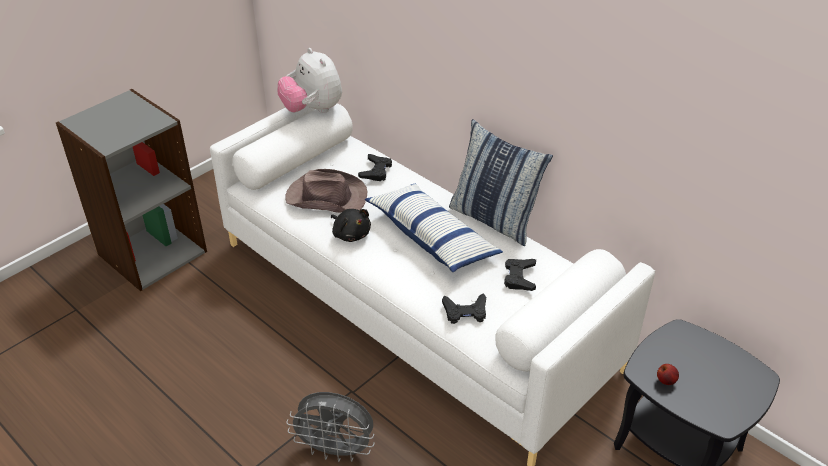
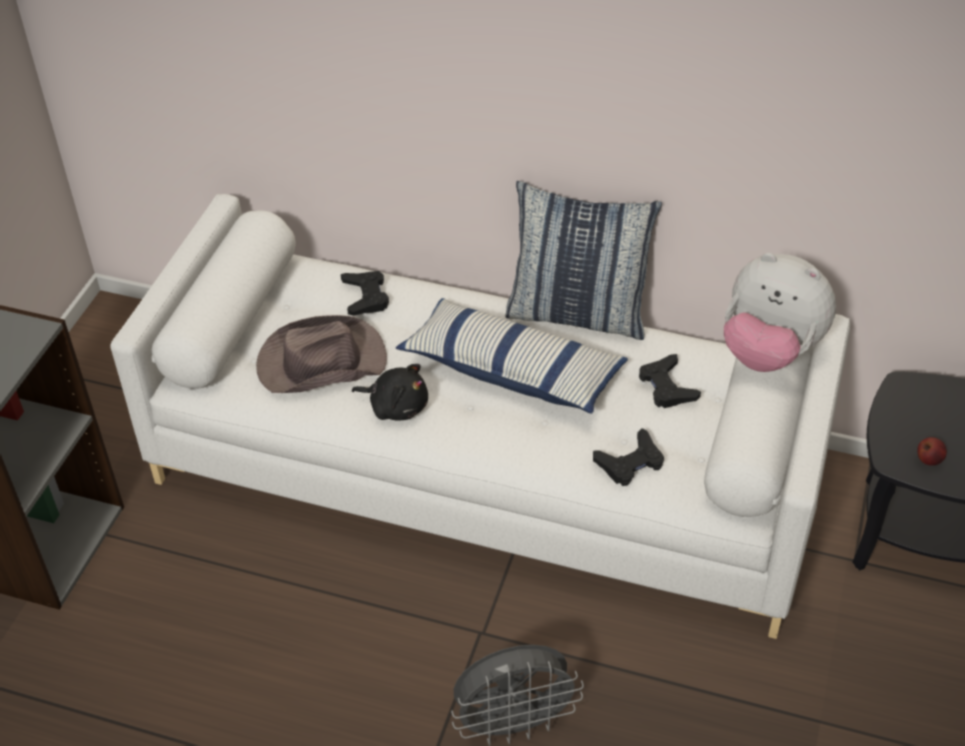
camera: 25 degrees left, 5 degrees up
(312, 110) = (231, 233): plush toy -> plush toy (769, 352)

